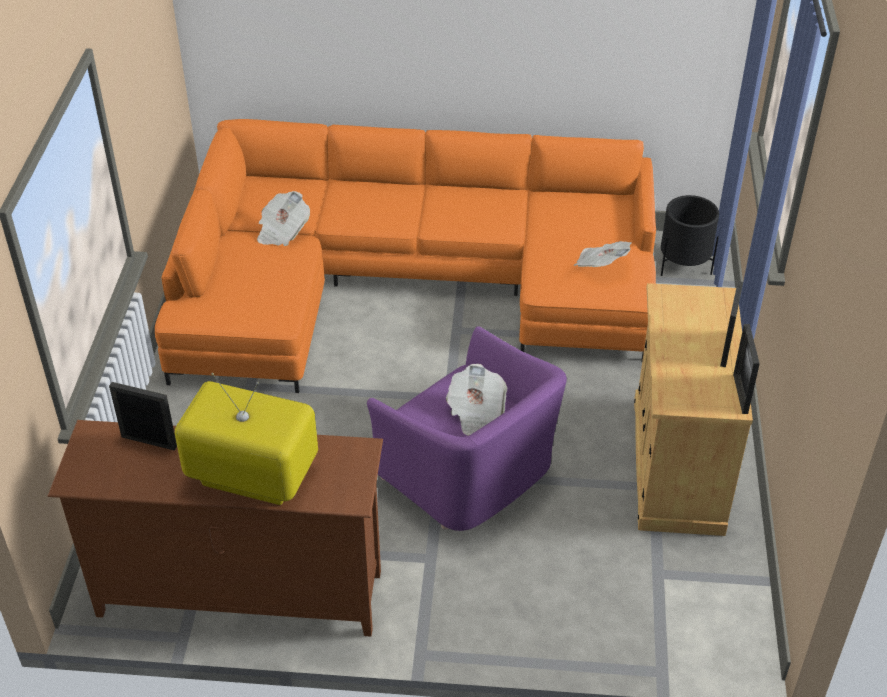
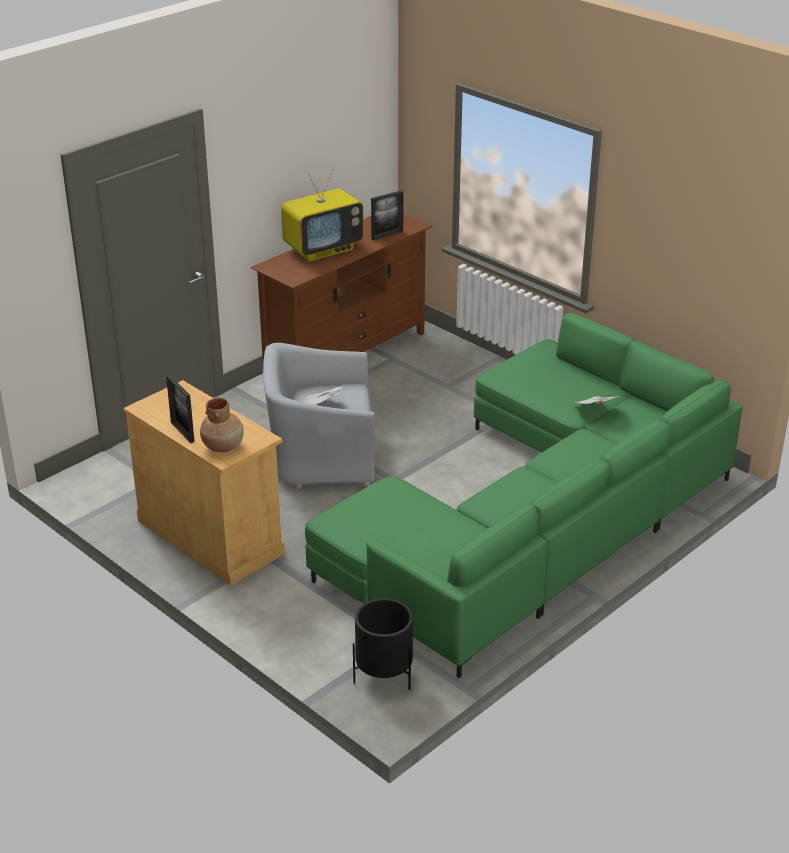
camera: 130 degrees right, 10 degrees down
(405, 284) = (537, 519): orange sofa -> green sofa
(469, 473) = (321, 457): purple armchair -> grey armchair
(600, 265) = (378, 521): newspaper -> none
(707, 309) = (223, 446): none -> brown vase
(740, 394) = (145, 415): picture frame -> none

